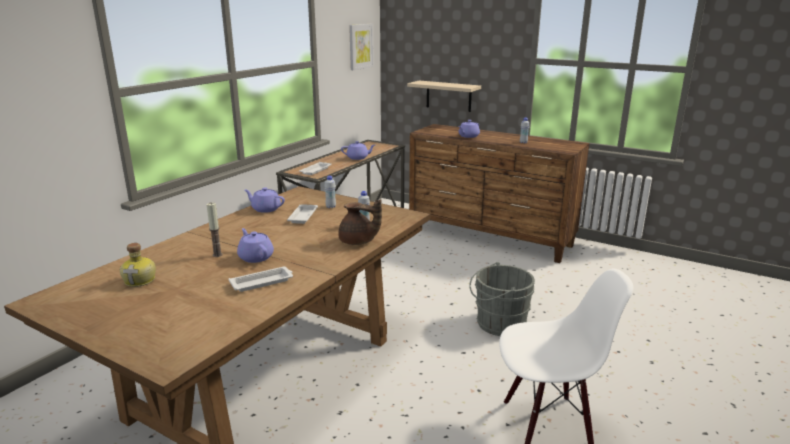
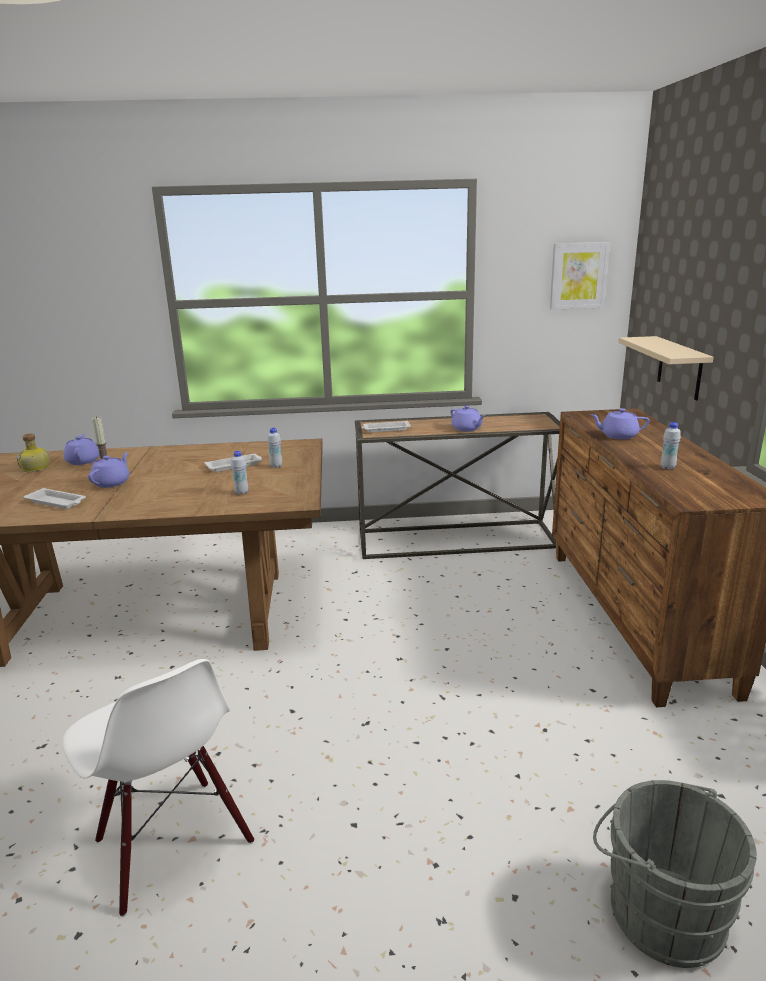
camera: 55 degrees right, 0 degrees up
(265, 209) = (236, 449): purple teapot -> purple teapot (83, 461)
(358, 242) = (187, 505): brown teapot -> none
(498, 323) = (390, 712): grey bucket -> grey bucket (659, 910)

